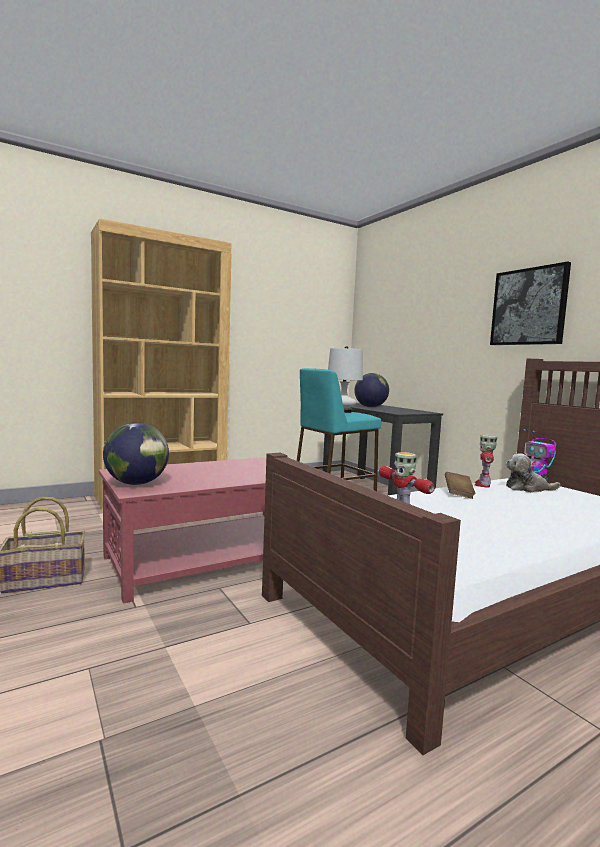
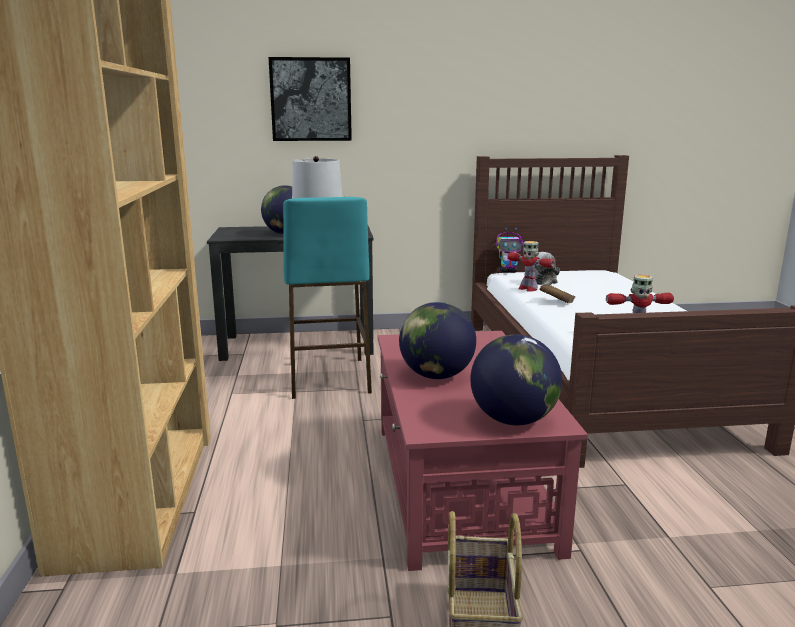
camera: 65 degrees left, 10 degrees up
(205, 468) = (436, 376): none -> globe
(529, 307) = (463, 101): picture -> picture (311, 99)

